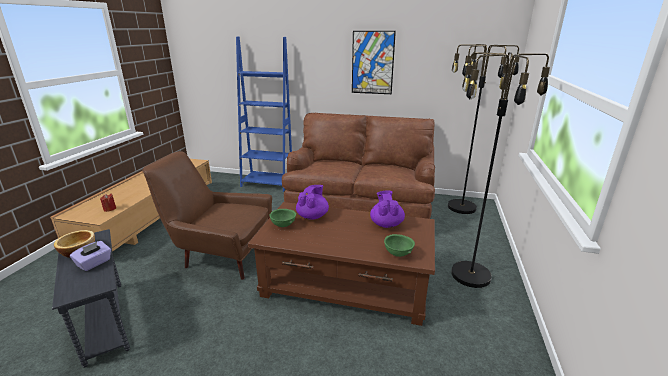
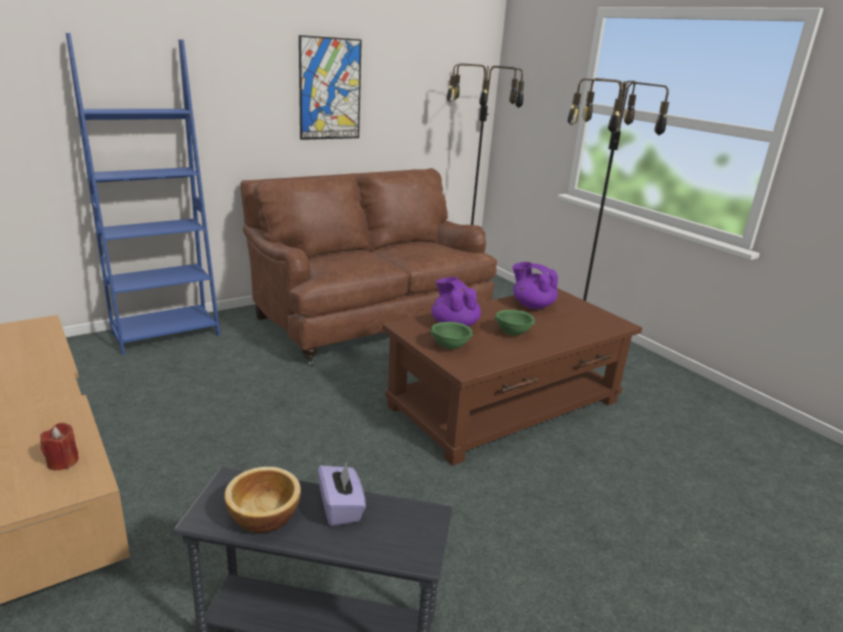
camera: 50 degrees left, 0 degrees up
(220, 255) = (305, 455): brown armchair -> none
(398, 254) = (596, 326): green bowl -> green bowl (512, 333)

